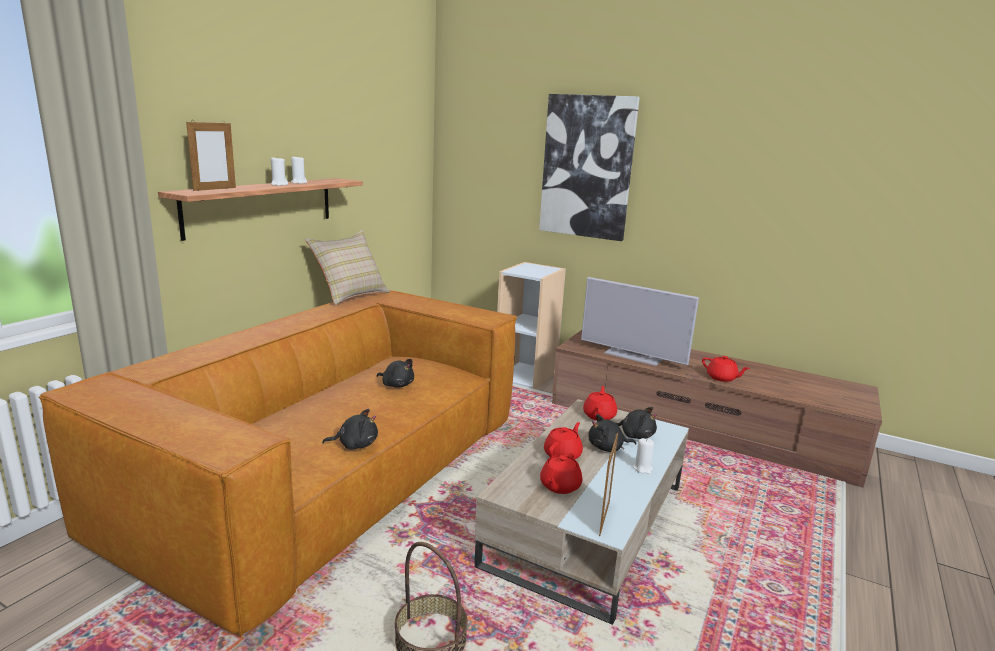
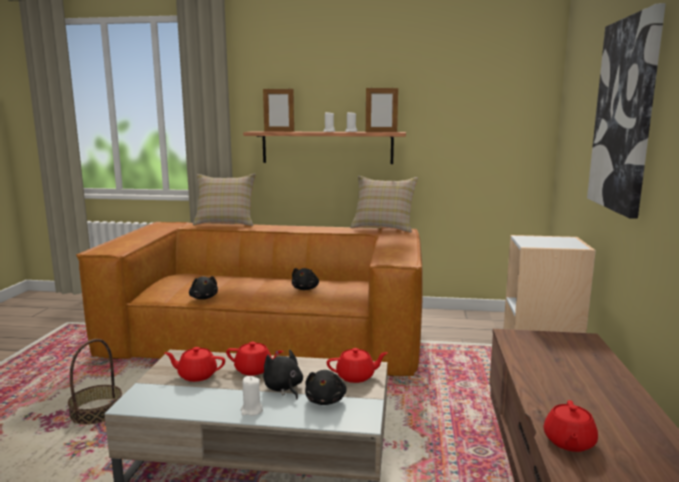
camera: 70 degrees right, 5 degrees down
(172, 351) = (225, 223): none -> beige pillow
(604, 518) = (150, 400): picture frame -> picture frame (381, 132)
(633, 356) = (542, 370): television -> none

